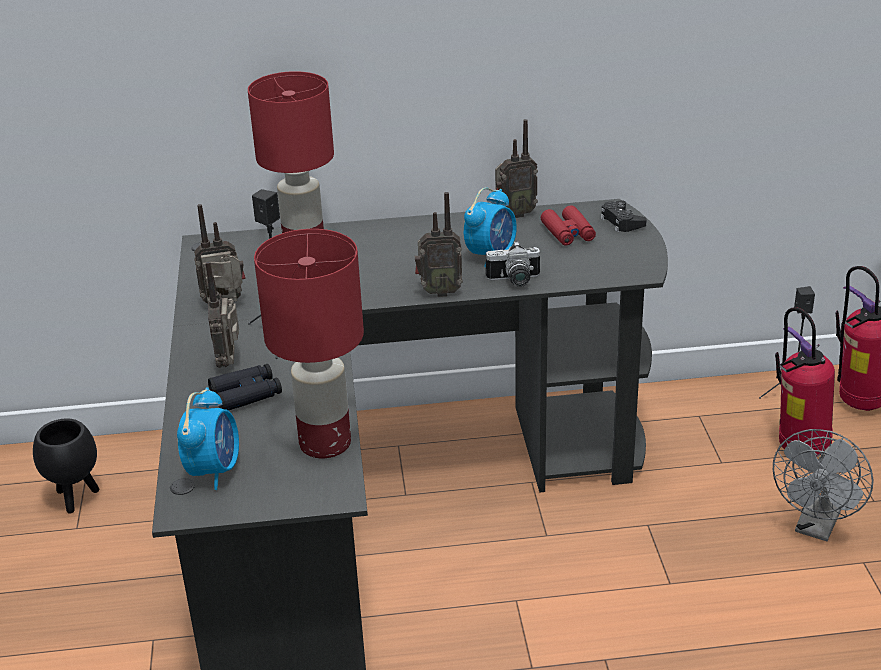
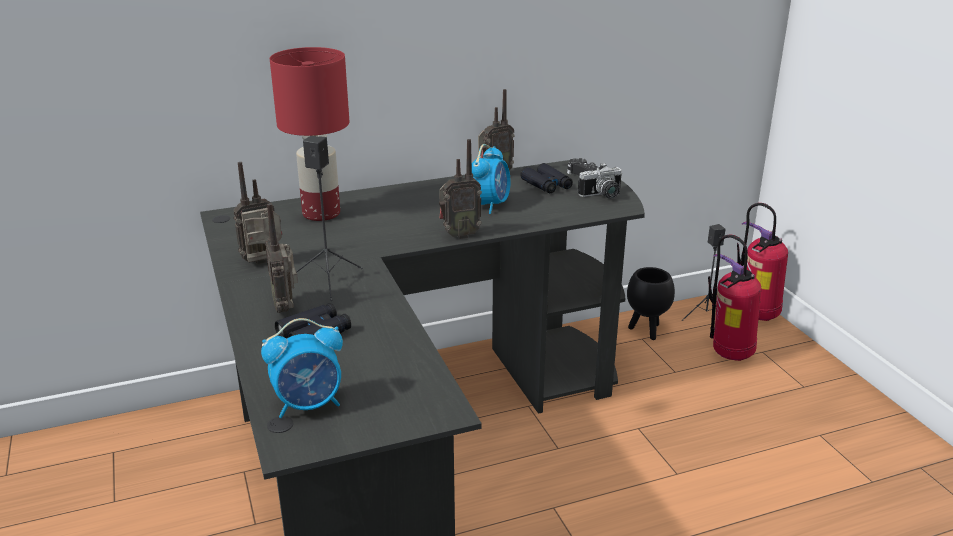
camera: 15 degrees left, 5 degrees down
(76, 498) = (107, 473): black planter -> black planter (646, 331)
(214, 470) = (309, 405): alarm clock -> alarm clock turned 75 degrees clockwise
(326, 443) = (412, 367): red table lamp -> none
(514, 281) = (520, 222): camera -> camera (603, 196)
(568, 233) = (546, 185): red binoculars -> black binoculars
(816, 527) = (771, 412): grey fan -> none

